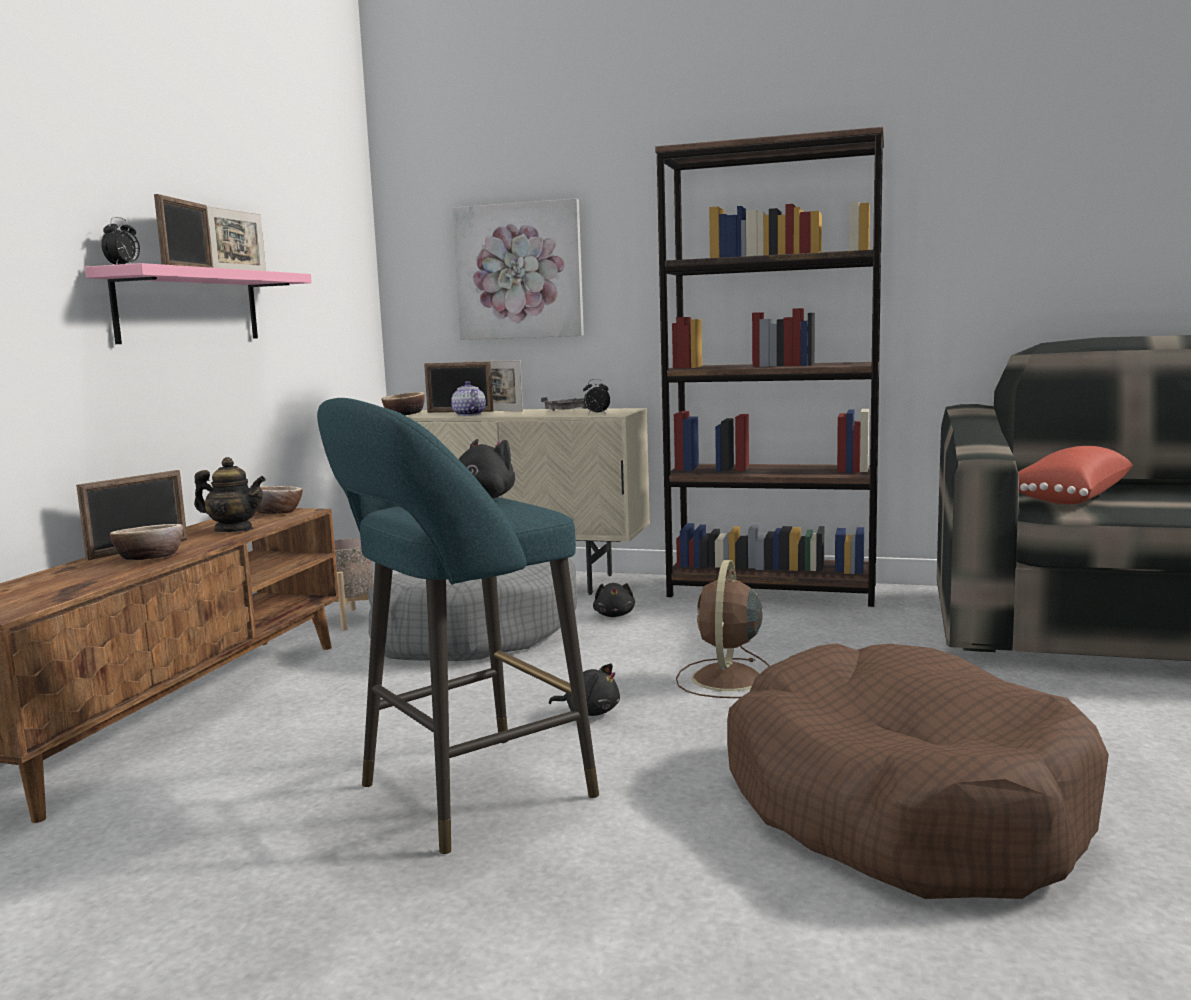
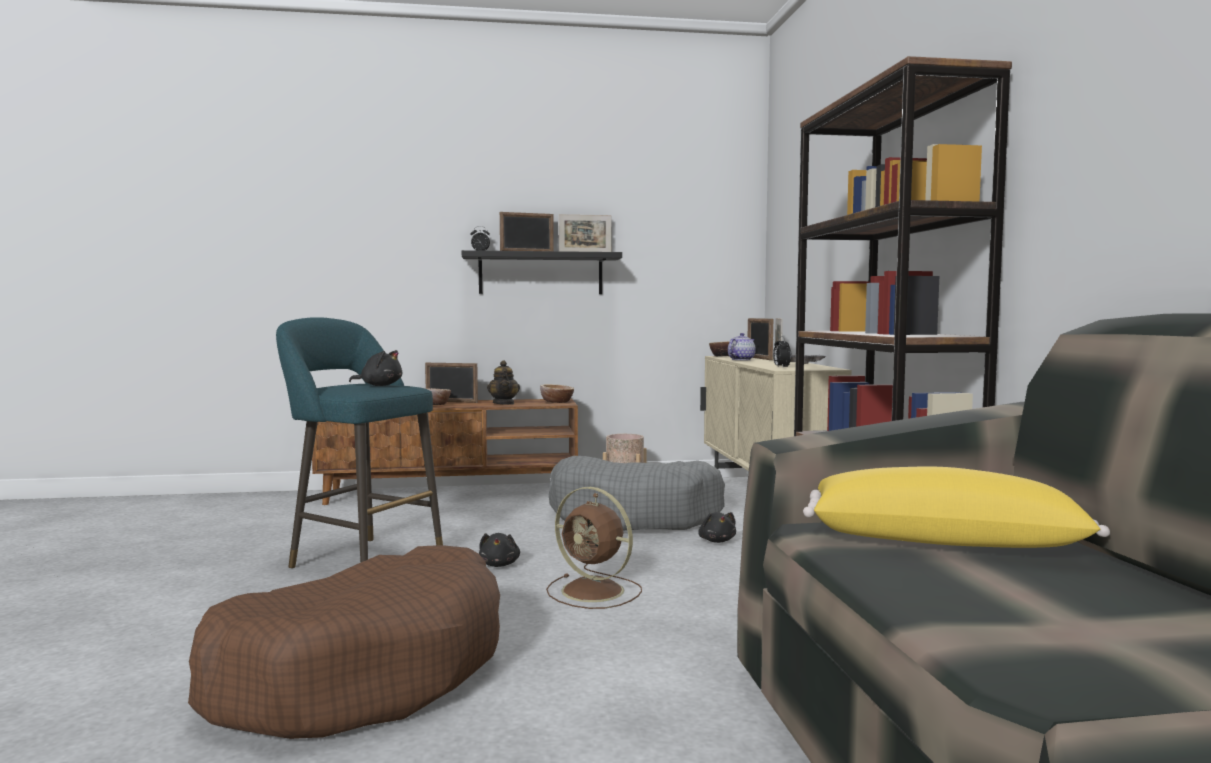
camera: 65 degrees right, 5 degrees down
(189, 306) = (541, 274): pink shelf -> black shelf
(519, 271) = (810, 243): picture -> none
(614, 615) = (716, 541): black plush toy -> black plush toy turned 75 degrees counterclockwise
(727, 680) = (595, 591): brown fan -> brown fan turned 135 degrees counterclockwise
(1067, 498) = (940, 540): red pillow -> yellow pillow

